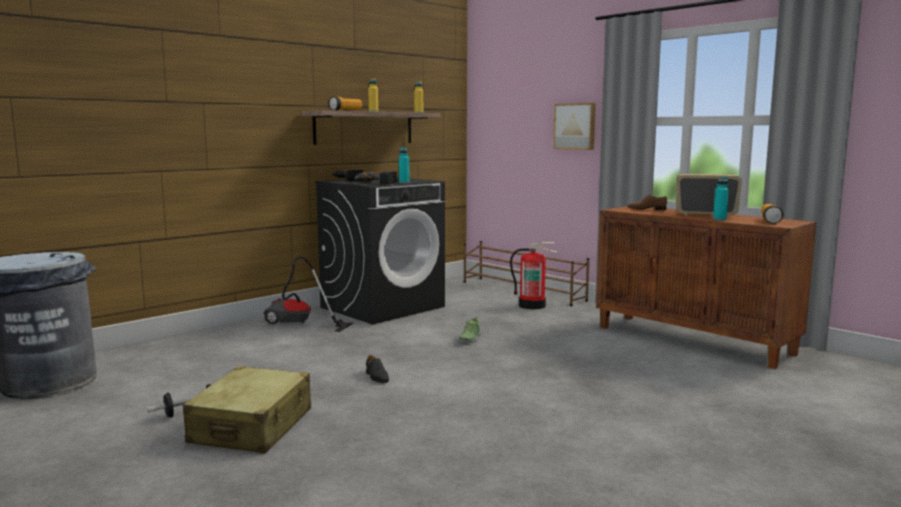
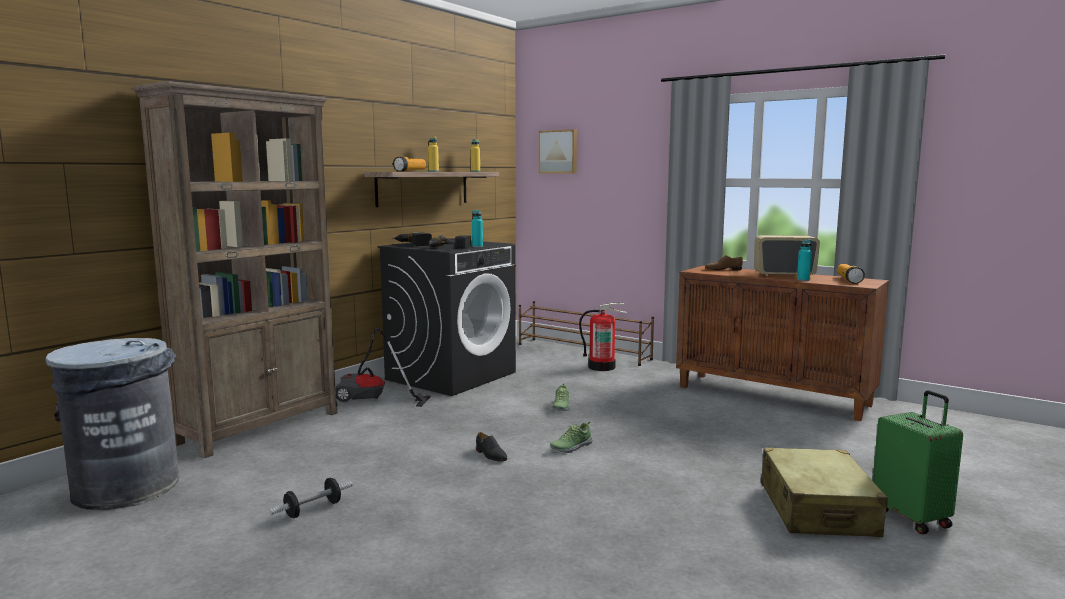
camera: 10 degrees left, 0 degrees up
(188, 341) = (261, 427): none -> brown bookcase
(252, 426) = (391, 521): beige suitcase -> beige suitcase (817, 510)
(457, 375) = (571, 447): none -> shoe
(575, 126) = (637, 186): picture -> picture (558, 152)
(774, 465) = (912, 518): none -> green suitcase

